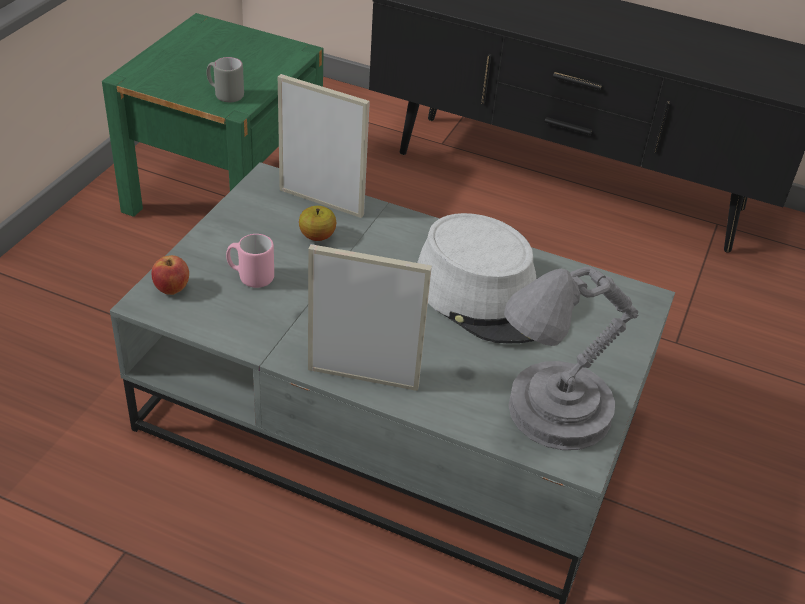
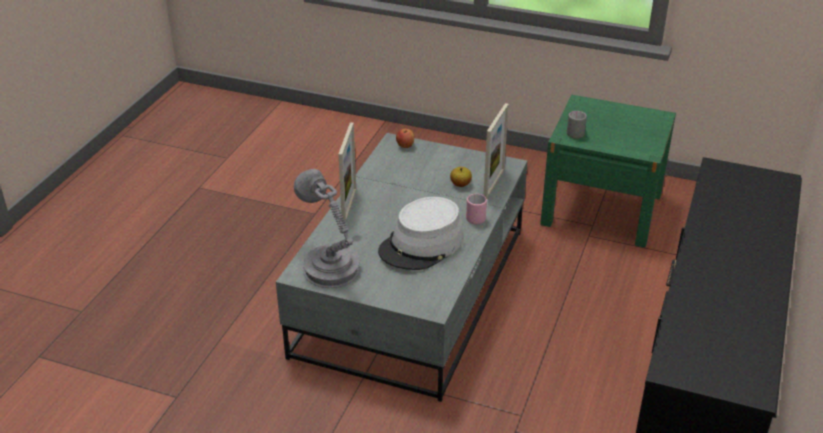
camera: 90 degrees right, 5 degrees down
(250, 277) = (419, 167): pink mug -> pink mug (476, 217)

